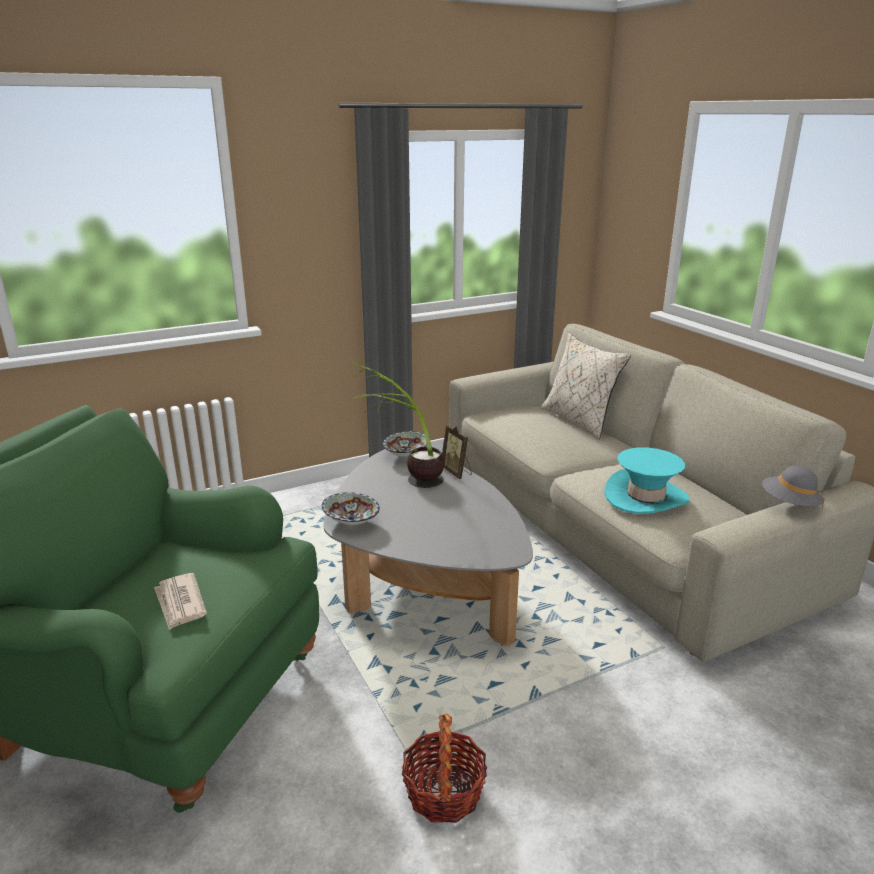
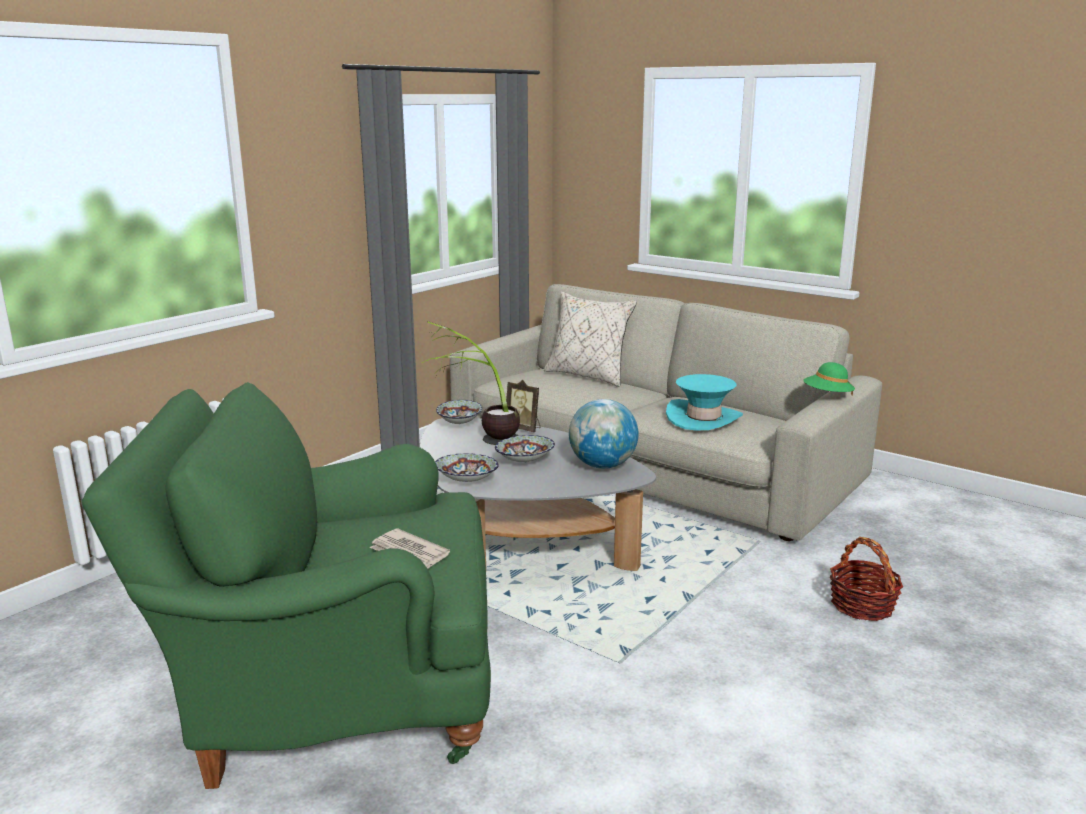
camera: 25 degrees left, 5 degrees down
(422, 510) = (524, 461): none -> bowl
(444, 792) = (674, 679): basket -> basket (862, 605)
(489, 533) = (602, 465): none -> globe
(789, 504) = (827, 396): grey hat -> green hat

